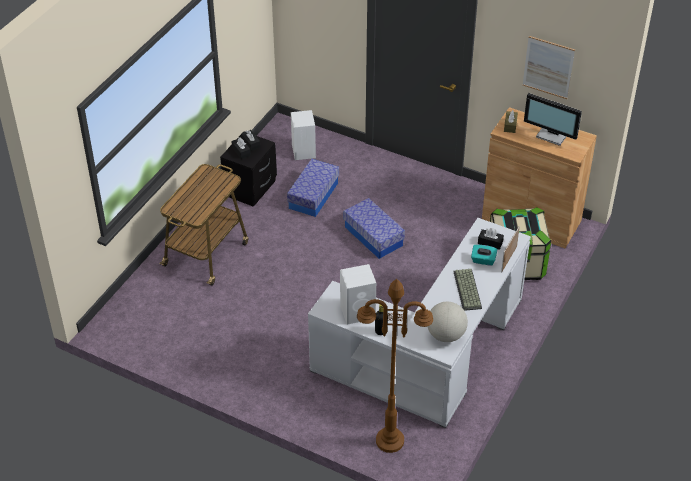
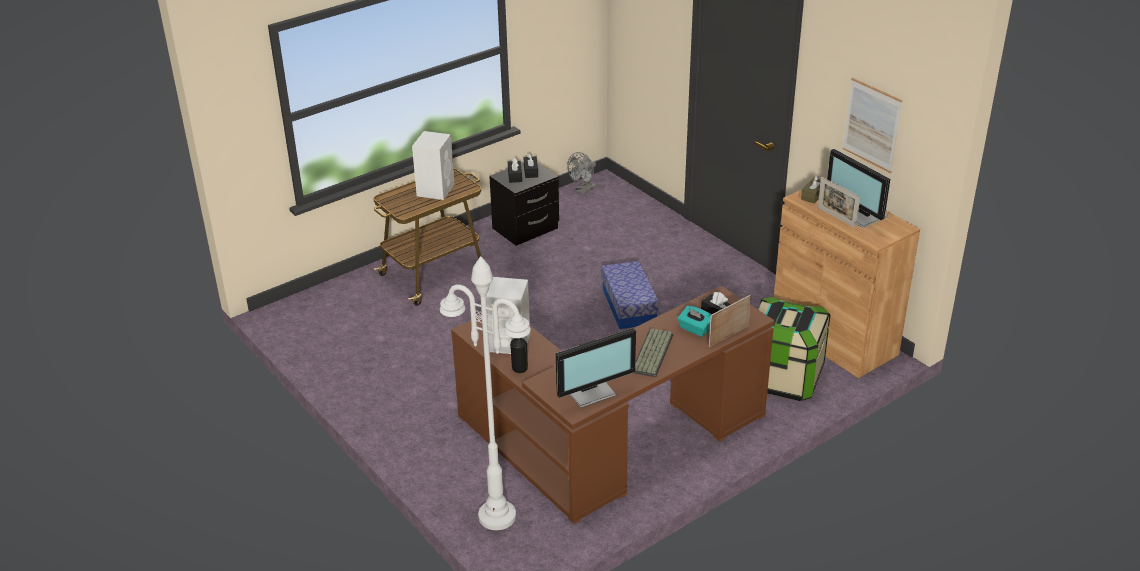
camera: 25 degrees right, 10 degrees down
(272, 138) = (583, 190): none -> grey fan
(303, 150) = (609, 208): white speaker -> white speaker (436, 189)
(313, 195) = (589, 251): storage box -> none
(389, 441) = (496, 516): brown floor lamp -> white floor lamp
(430, 356) = (609, 443): white desk -> brown desk
(446, 335) = (590, 391): globe -> monitor
(537, 141) = (836, 217): none -> picture frame

